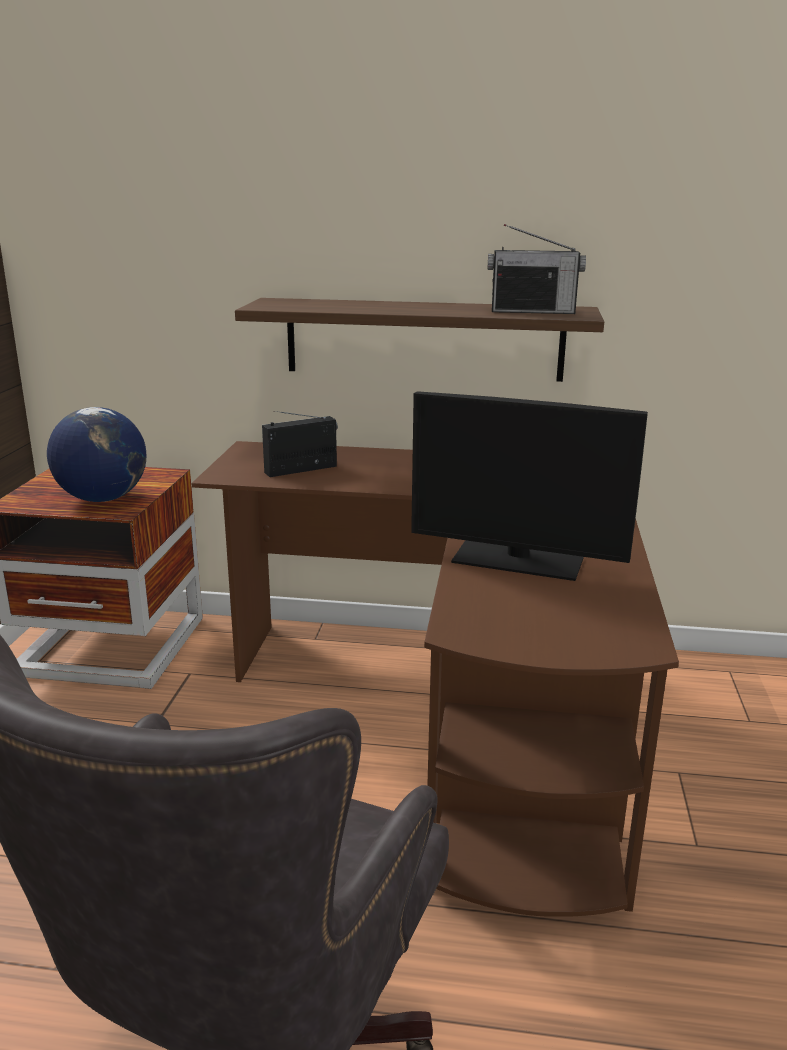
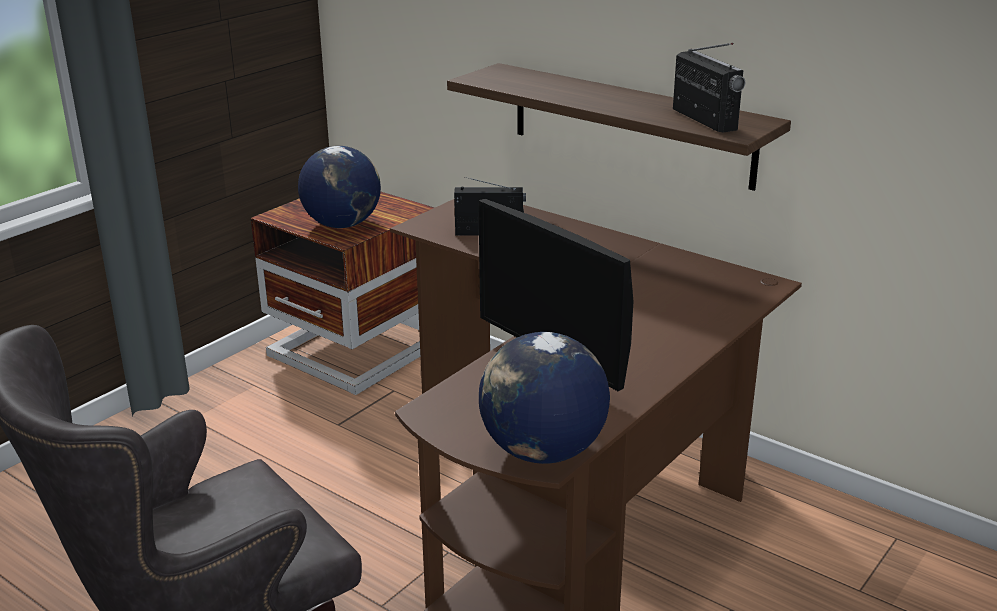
camera: 30 degrees right, 5 degrees up
(532, 311) = (704, 120): radio -> radio turned 150 degrees counterclockwise
(622, 637) = (542, 452): none -> globe

